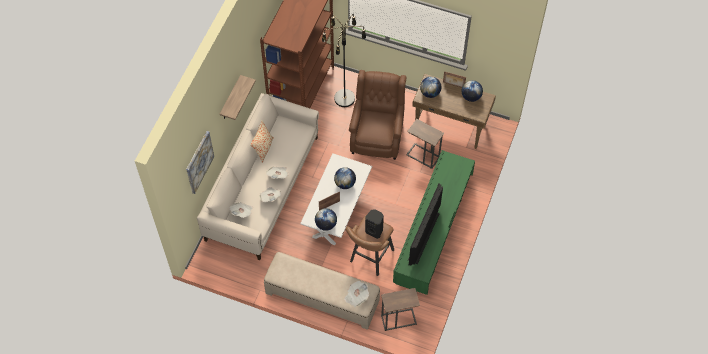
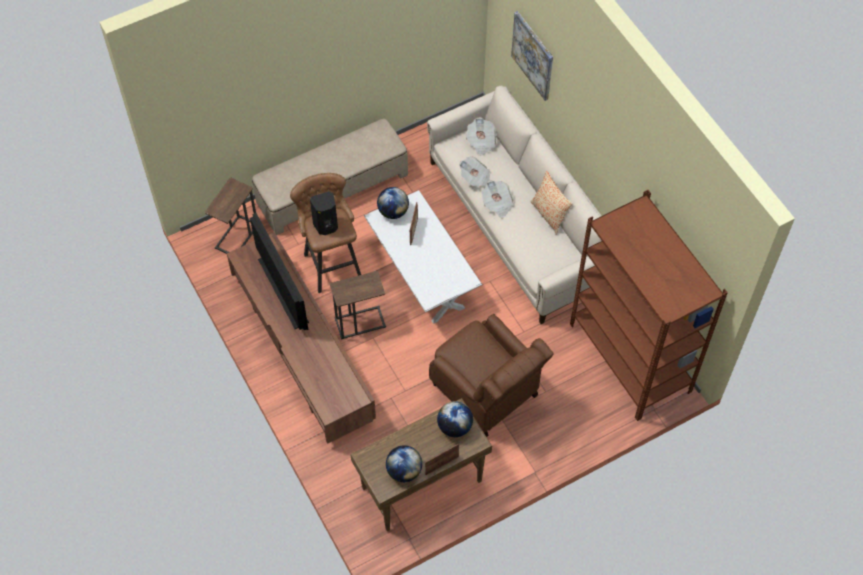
camera: 130 degrees right, 0 degrees up
(230, 99) = (592, 127): shelf -> none
(344, 98) = (576, 396): floor lamp -> none
(345, 183) = (427, 266): globe -> none
(356, 296) = (282, 180): newspaper -> none
(423, 156) = (409, 419): brown side table -> brown side table (360, 323)
(433, 230) = (302, 350): green tv stand -> brown tv stand

